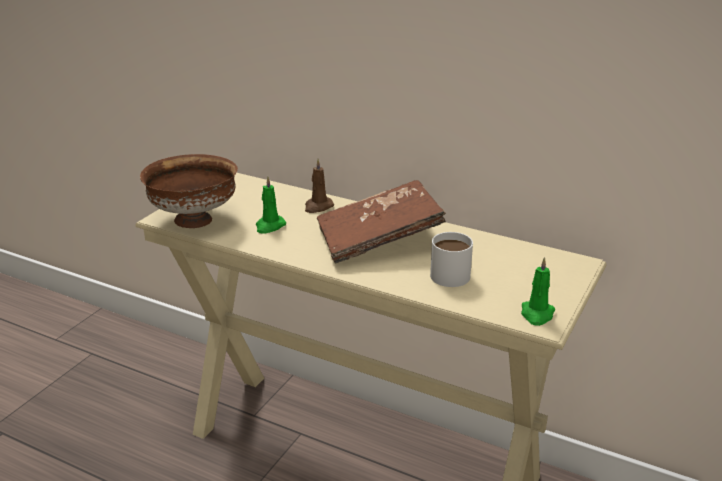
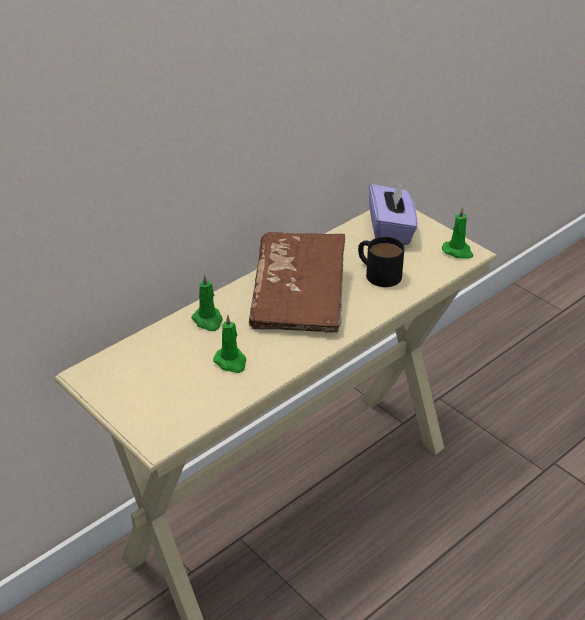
camera: 70 degrees left, 10 degrees up
(193, 219) = (179, 416): brown bowl -> none
(318, 207) = (208, 321): brown candle -> green candle
(453, 272) = (378, 272): white mug -> black mug
(535, 267) = (391, 231): none -> purple tissue box

